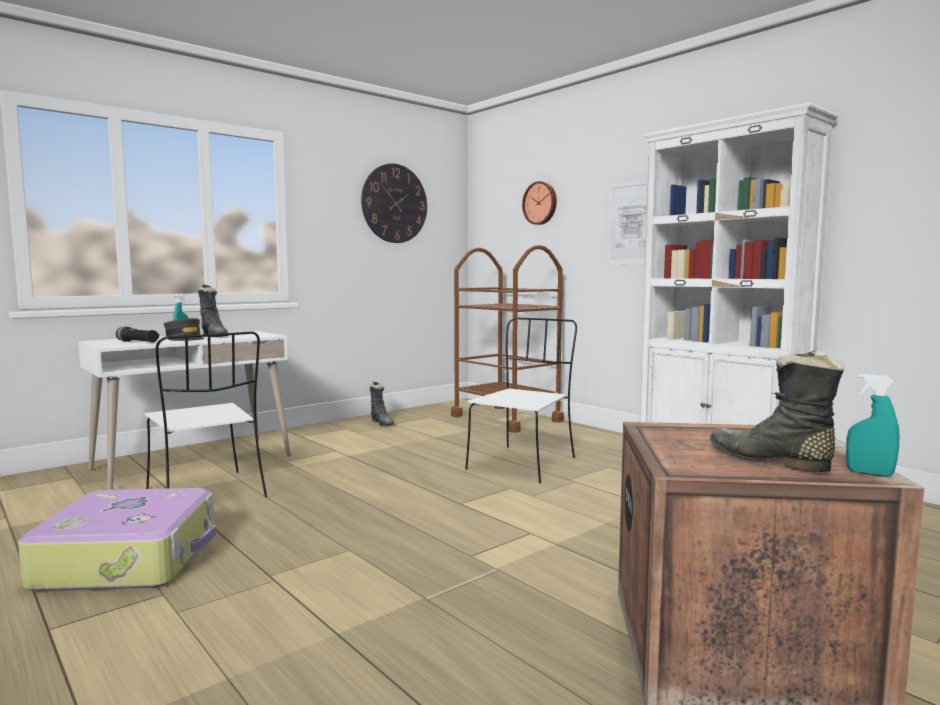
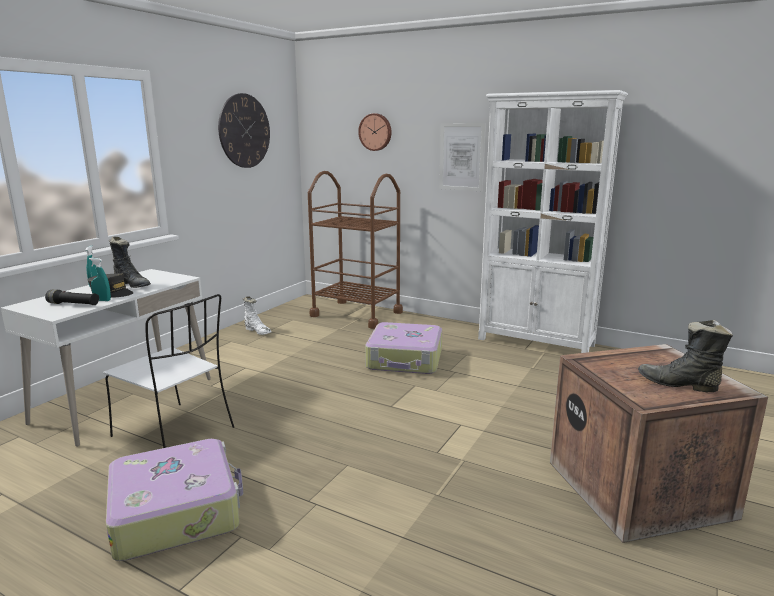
camera: 20 degrees left, 10 degrees up
(382, 423) = (258, 331): black boot -> white boot
(523, 463) = (405, 359): white chair -> suitcase
(869, 473) = (734, 388): turquoise spray bottle -> turquoise spray bottle (102, 300)

